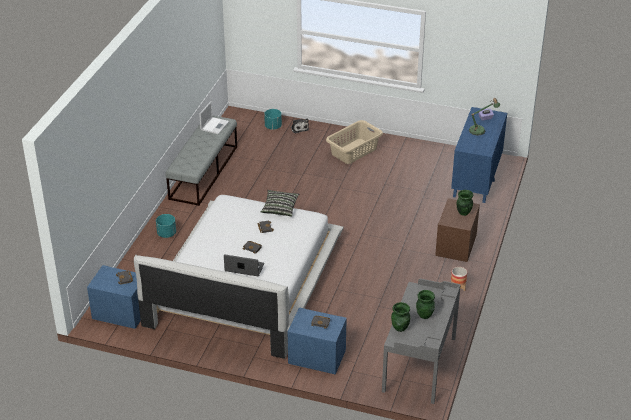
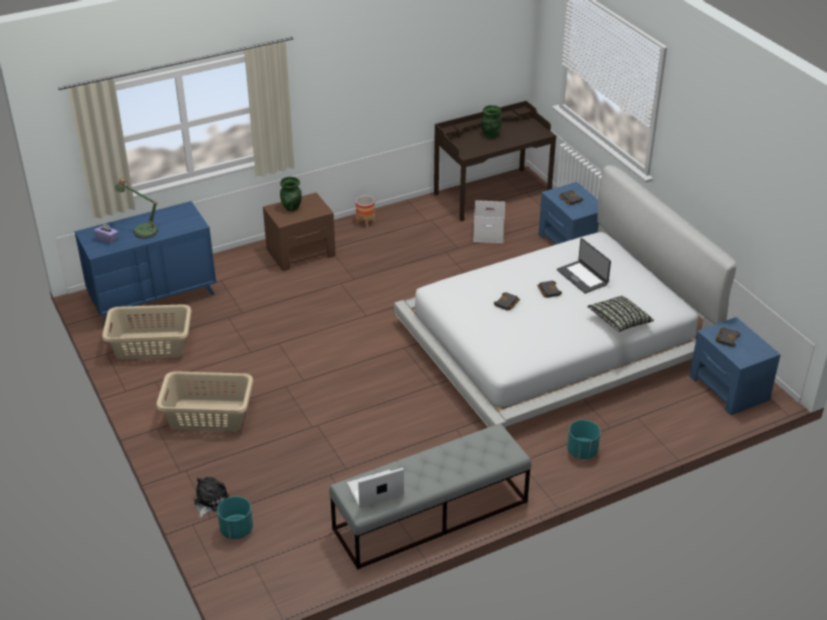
camera: 135 degrees left, 0 degrees up
(280, 208) = (460, 316): pillow -> pillow (619, 322)
(375, 329) = (489, 233): none -> white storage box
(400, 328) = (524, 137): green vase -> none
(420, 364) = (492, 194): grey desk -> brown desk
(433, 159) = (150, 345): none -> beige laundry basket

